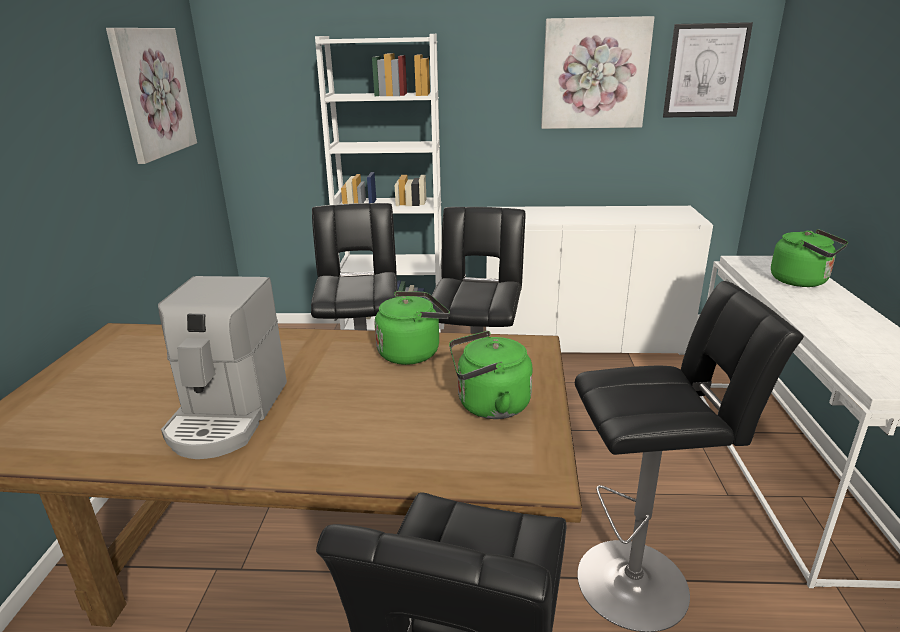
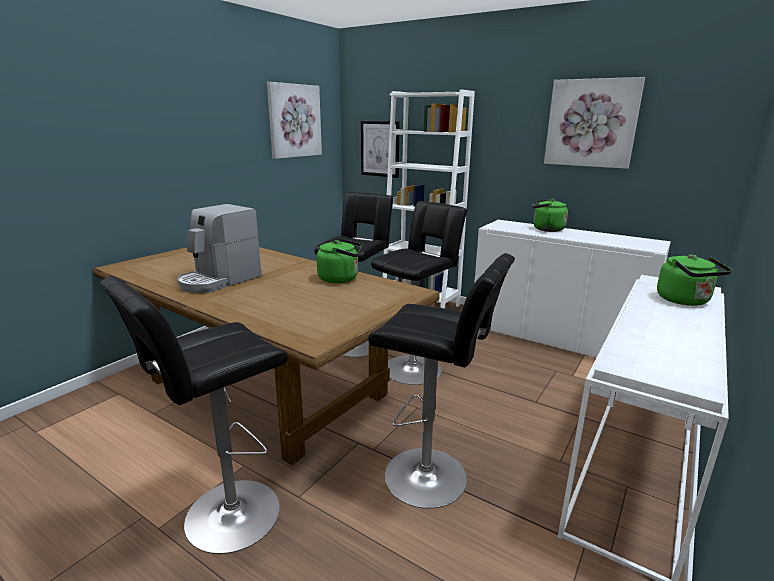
camera: 30 degrees right, 5 degrees down
(488, 405) = (341, 308): green kettle -> green kettle (546, 229)
(705, 71) = (693, 124): picture -> picture (380, 149)

